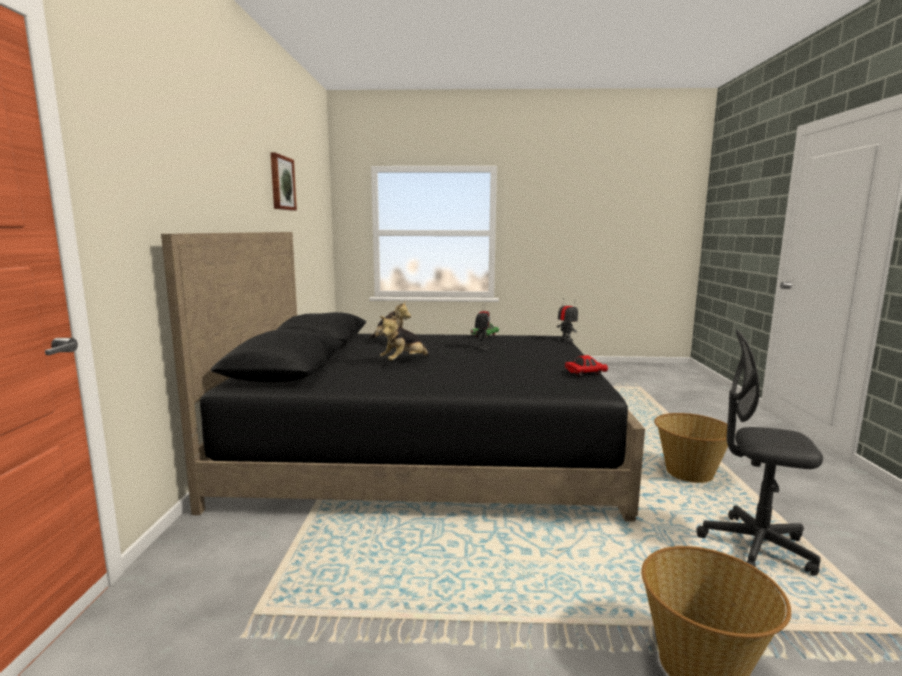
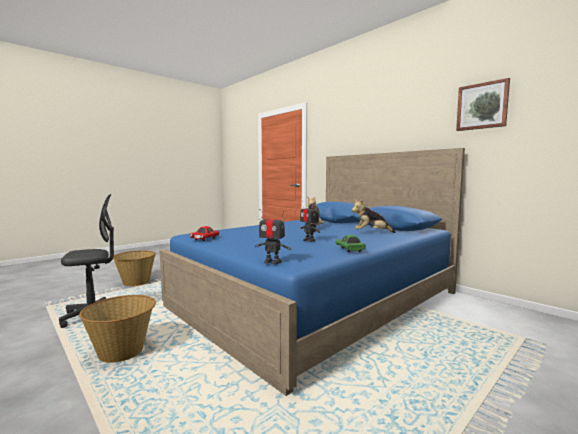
camera: 135 degrees right, 5 degrees down
(424, 451) = (317, 299): black bed -> blue bed

